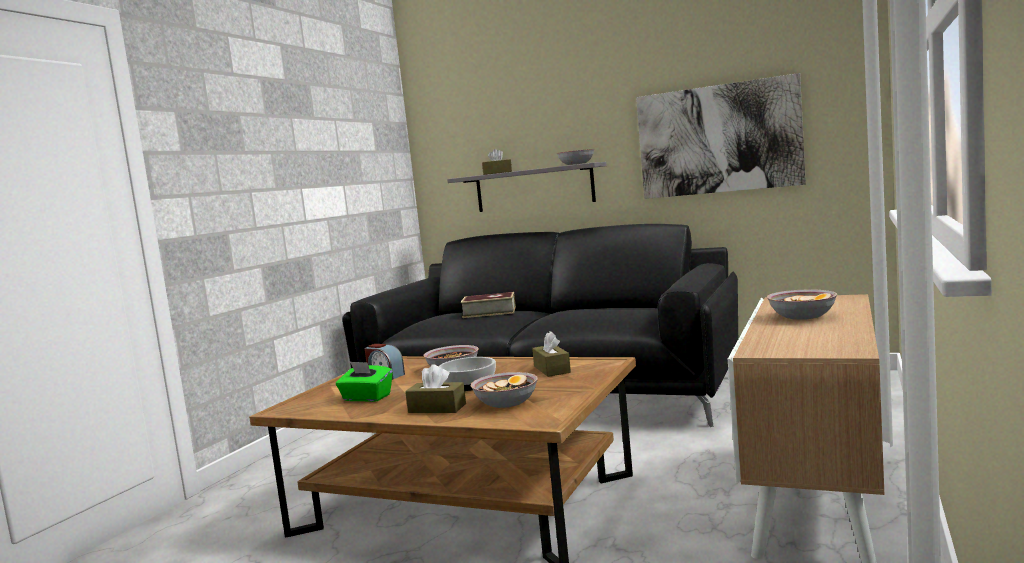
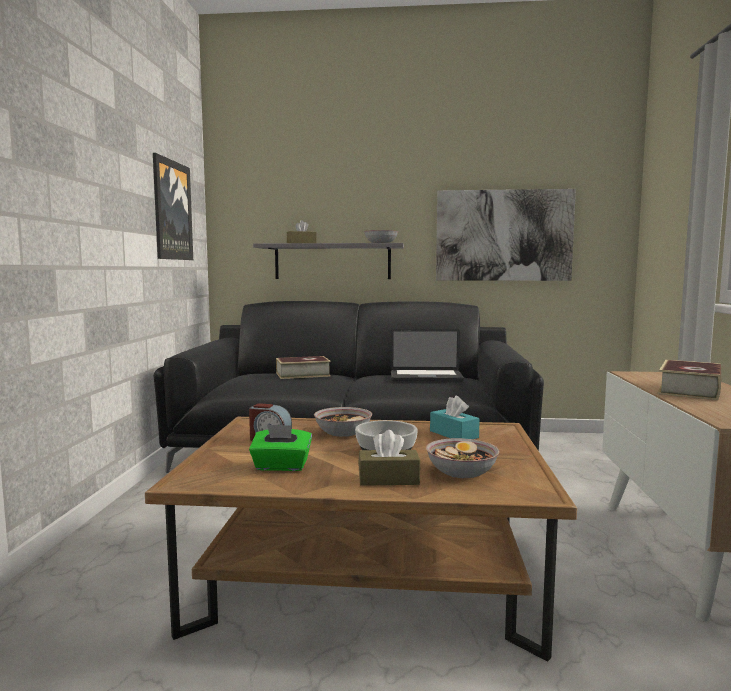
camera: 20 degrees left, 0 degrees up
(360, 158) = (171, 210): none -> picture
(552, 369) = (454, 434): brown tissue box -> turquoise tissue box
(610, 310) = (426, 377): none -> laptop
(802, 317) = (689, 390): bowl -> book

